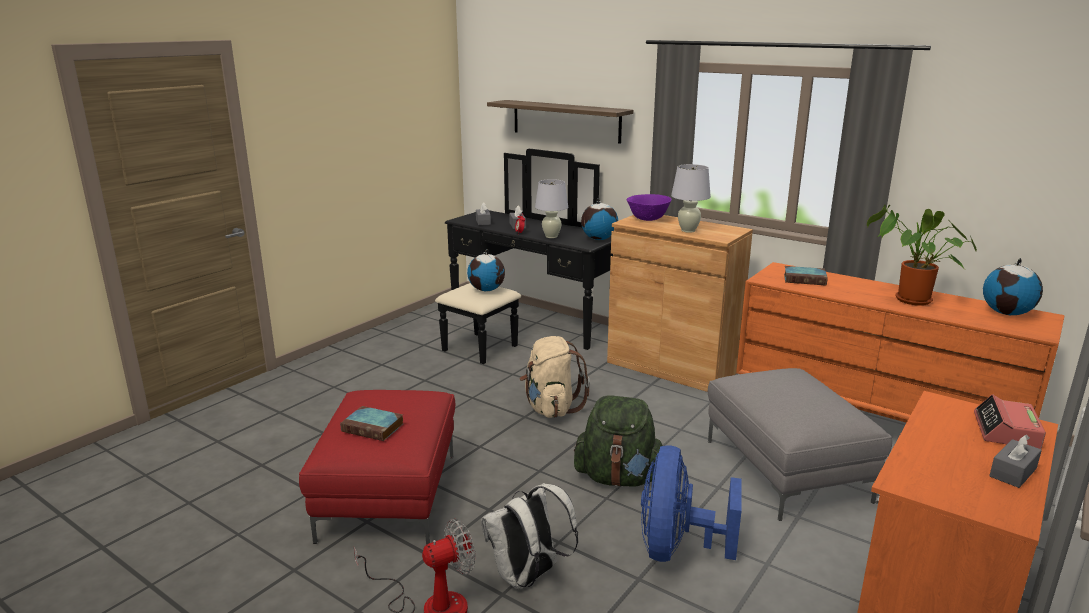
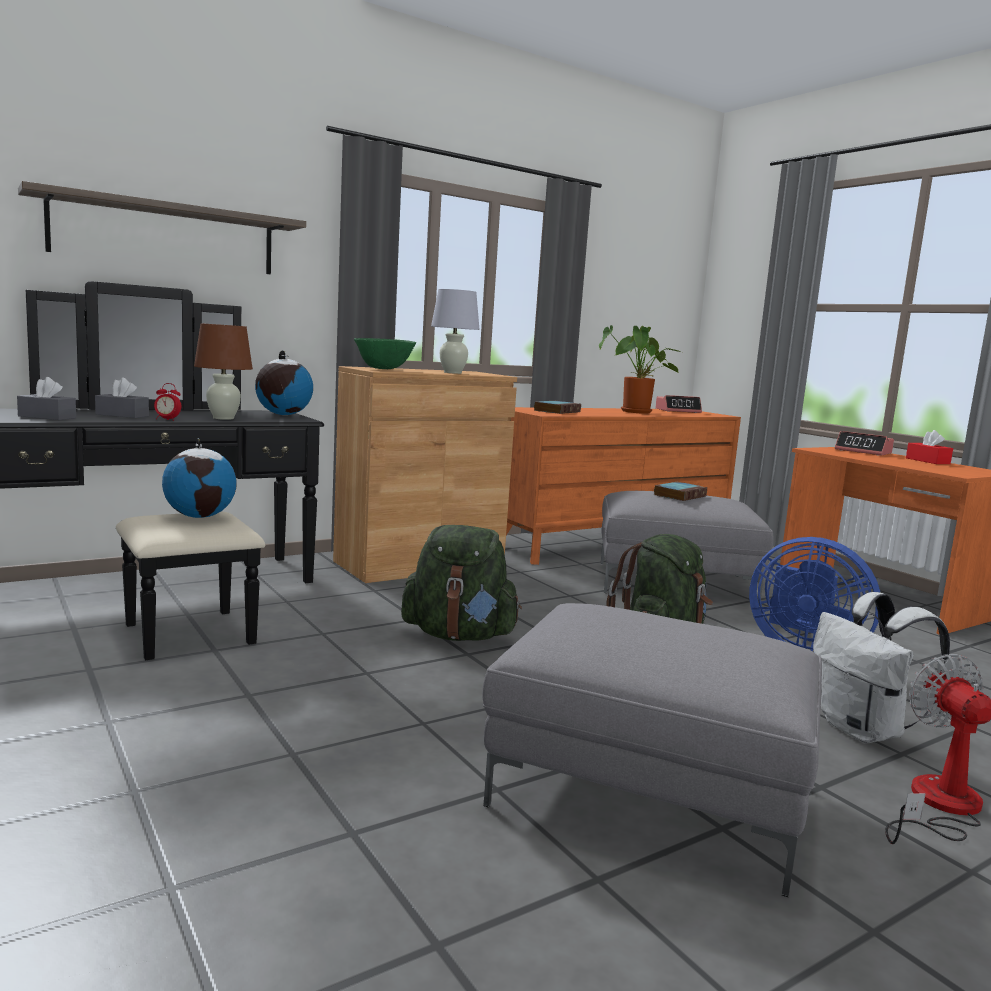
camera: 70 degrees left, 10 degrees down
(374, 427) = (714, 642): book -> book (680, 495)
(388, 495) = (645, 795): red ottoman -> grey ottoman
(551, 236) = (223, 418): white table lamp -> brown table lamp
(551, 408) = (459, 635): beige backpack -> green backpack
(648, 220) = (384, 369): purple bowl -> green bowl
(1007, 313) = (678, 411): globe -> alarm clock
(1013, 472) = (927, 461): grey tissue box -> red tissue box

